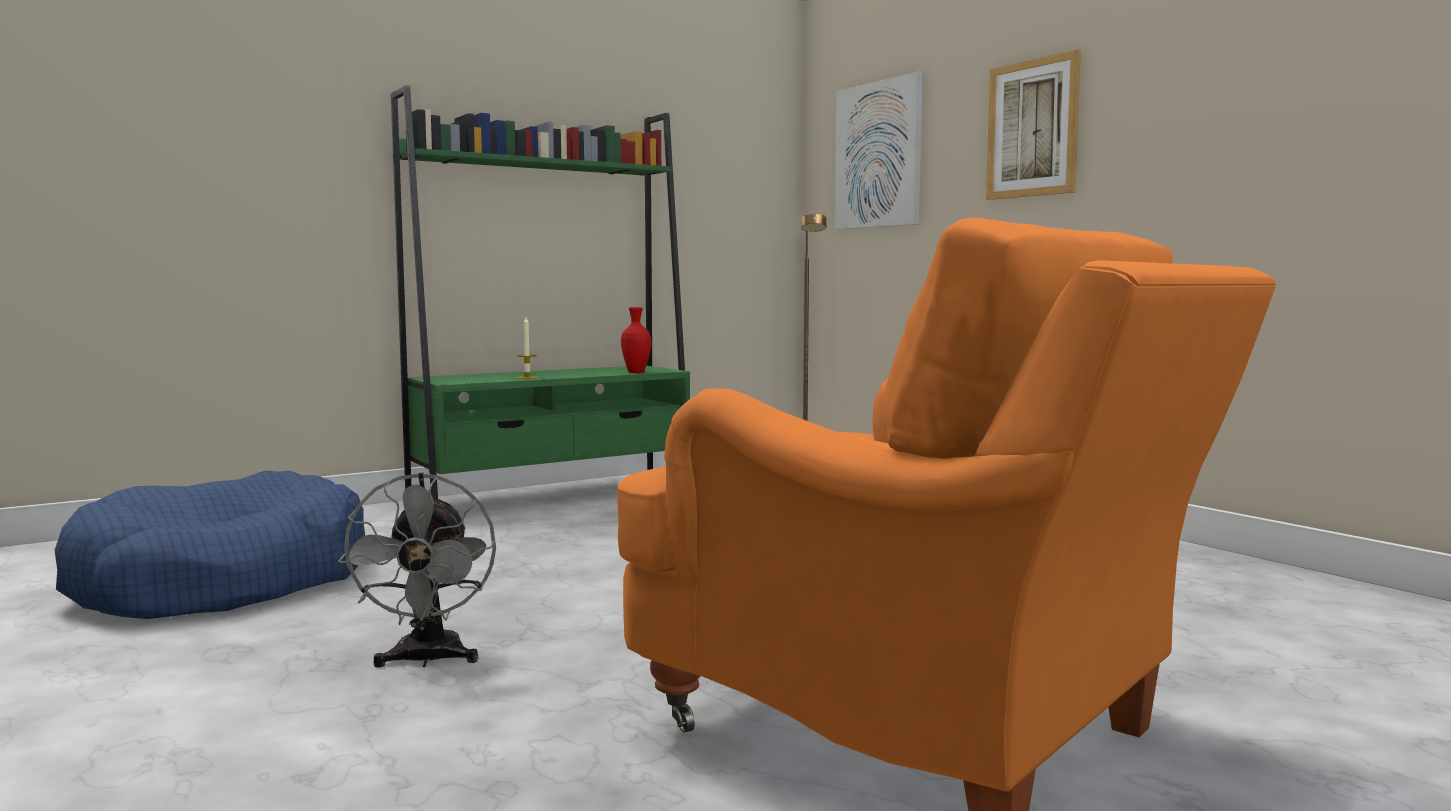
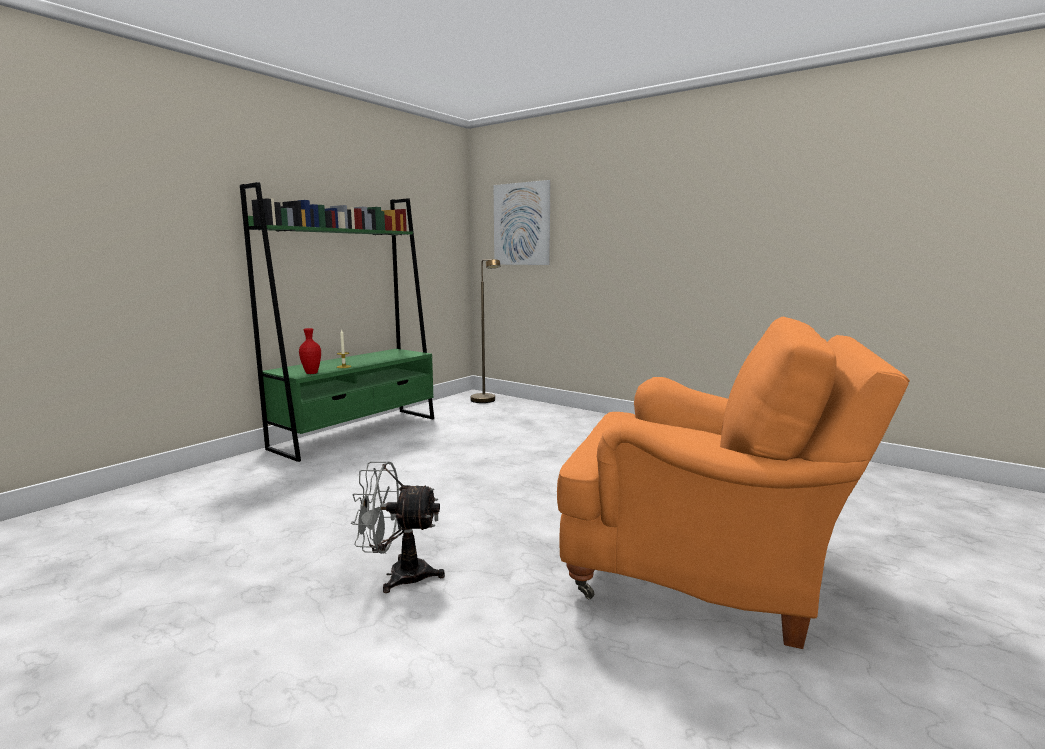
camera: 20 degrees left, 5 degrees up
(221, 582) = (196, 535): blue dog bed -> none
(427, 660) = (398, 575): grey fan -> grey fan turned 120 degrees clockwise
(636, 372) = (402, 356): red vase -> red vase (311, 373)
(1032, 128) = (619, 218): picture -> none

